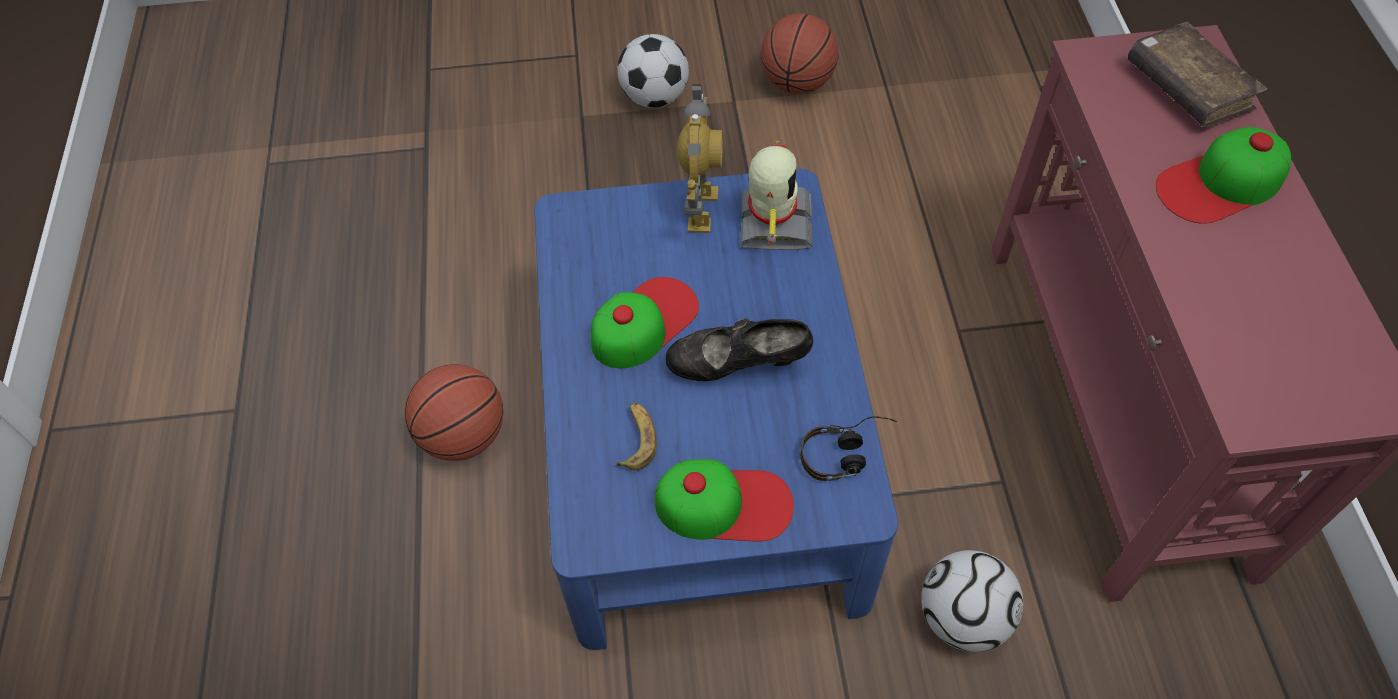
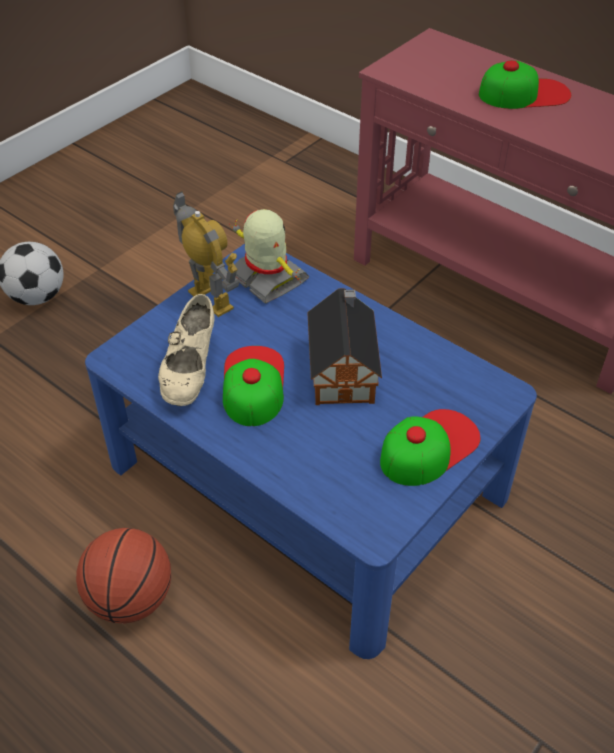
camera: 45 degrees left, 10 degrees down
(606, 271) = (190, 372): none -> beige shoe
(636, 439) = (332, 452): banana -> none
(738, 366) = (343, 368): black shoe -> toy house
(797, 83) = (132, 236): basketball -> none
(848, 454) = (462, 370): headphones -> none
(963, 618) = (556, 458): football -> none
(1187, 88) = (453, 61): brown book -> none
(1220, 183) = (524, 93): cap -> cap turned 120 degrees counterclockwise

